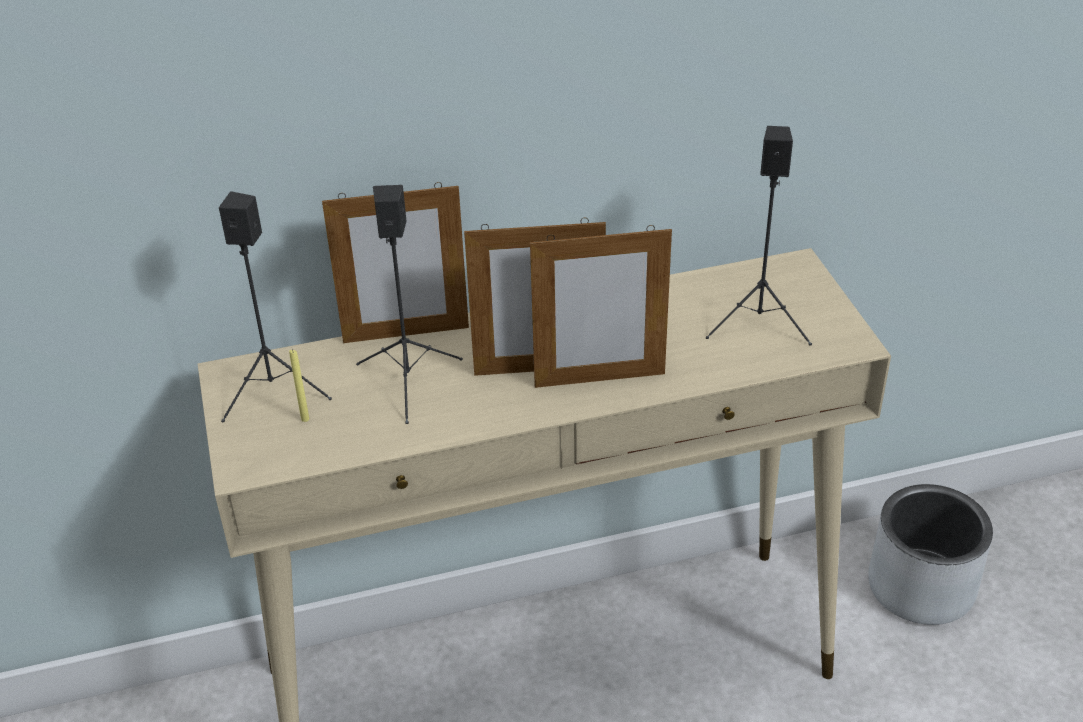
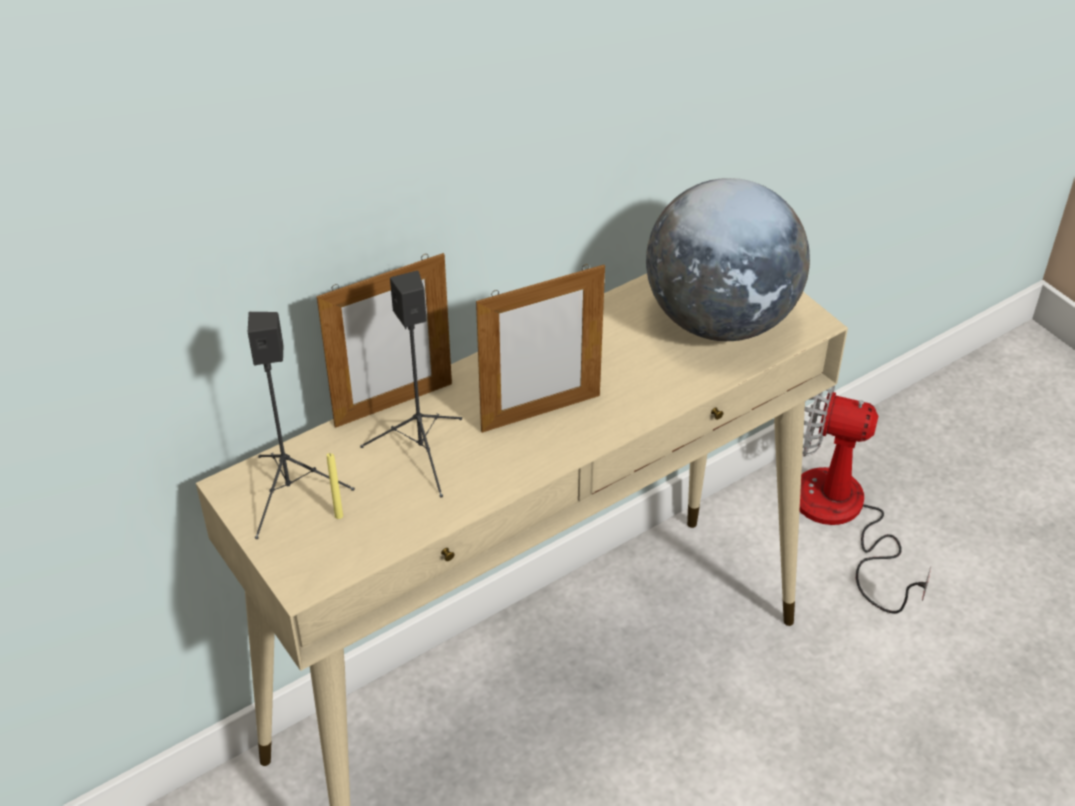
camera: 20 degrees left, 5 degrees up
(599, 380) = (602, 410): picture frame -> none
(760, 323) = (720, 320): black speaker -> globe
(921, 587) = (840, 518): grey planter -> fan

